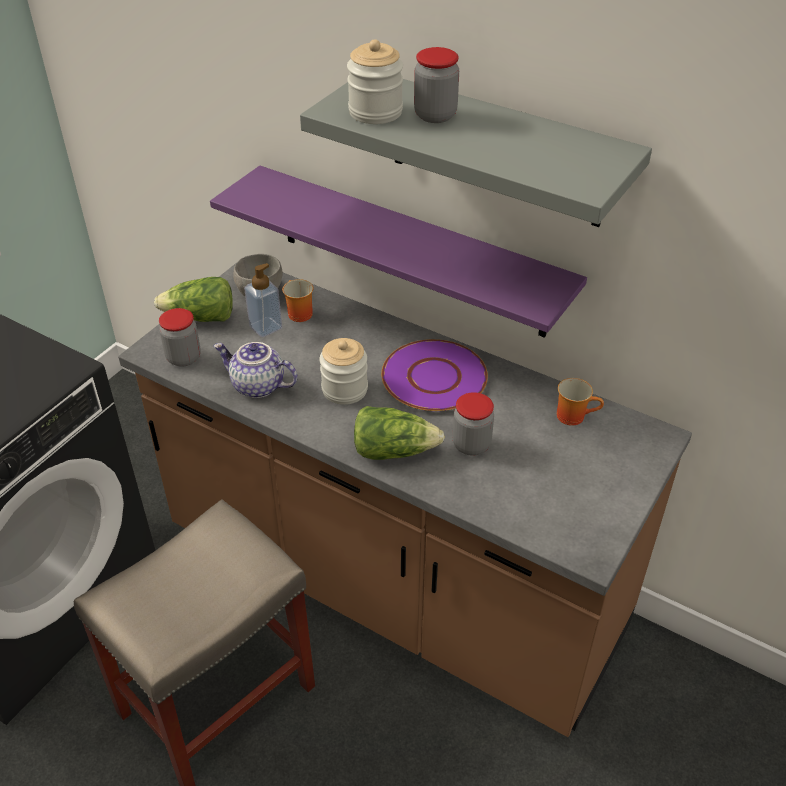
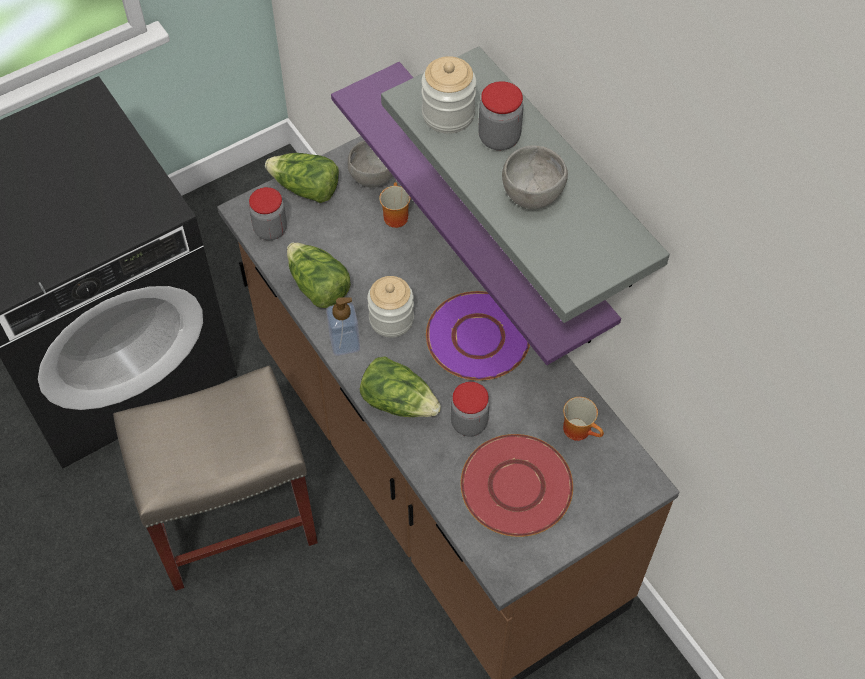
camera: 25 degrees right, 15 degrees up
(257, 386) = (317, 286): teapot -> lettuce
(265, 327) = (357, 221): soap dispenser -> soap dispenser (345, 343)
(500, 142) = (534, 195): none -> grey bowl
(551, 480) = (516, 487): none -> red plate

